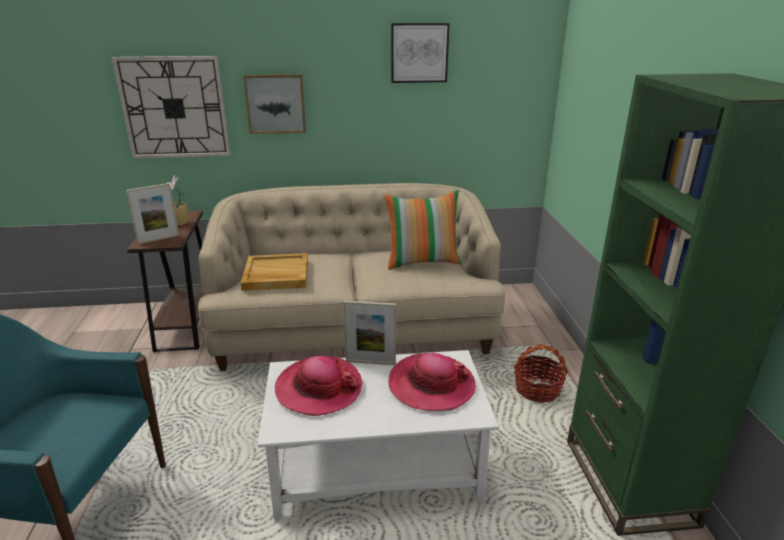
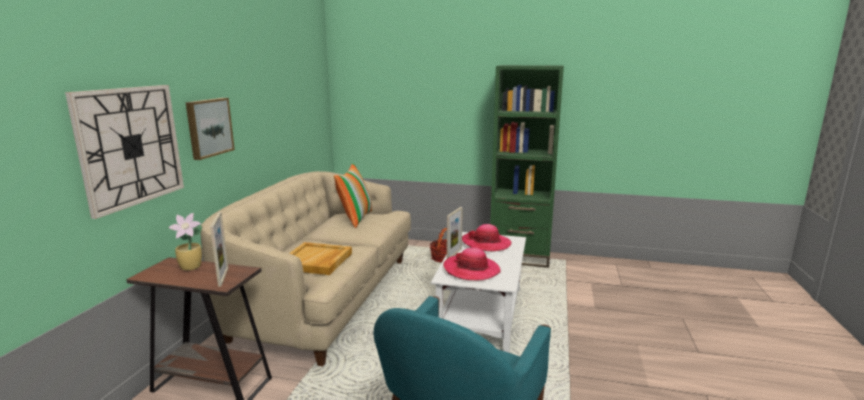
camera: 70 degrees left, 10 degrees down
(419, 53) = (279, 75): picture -> none

